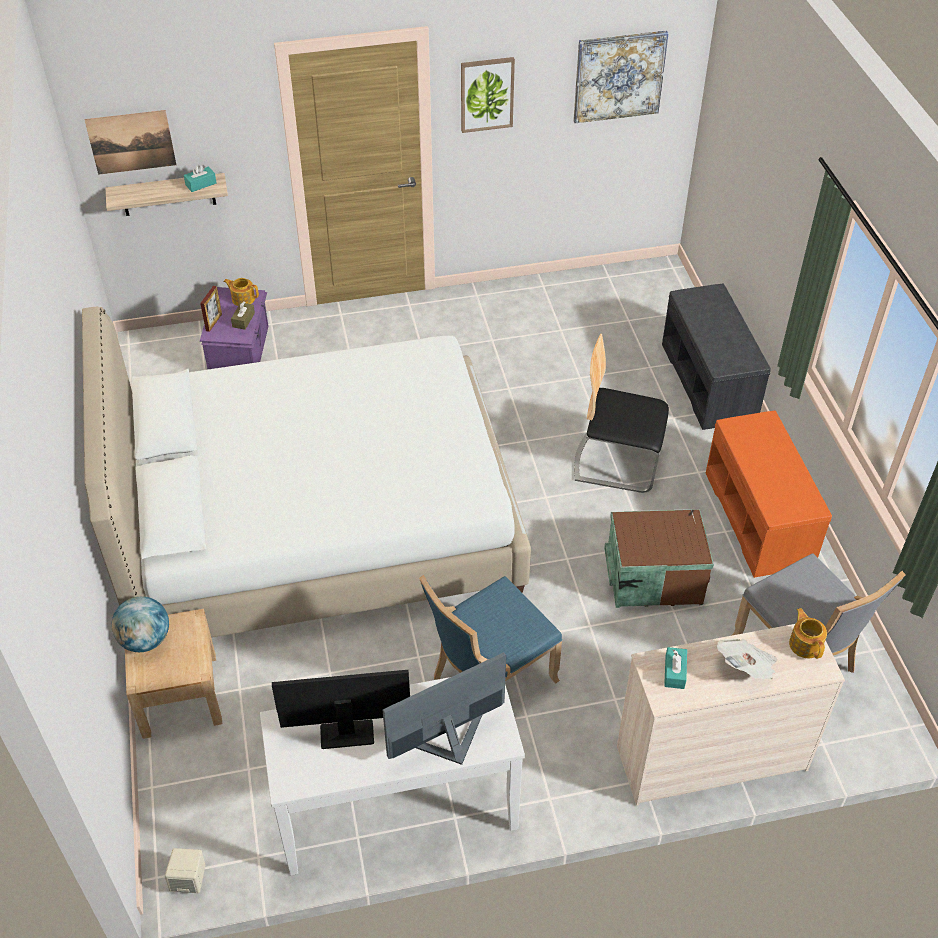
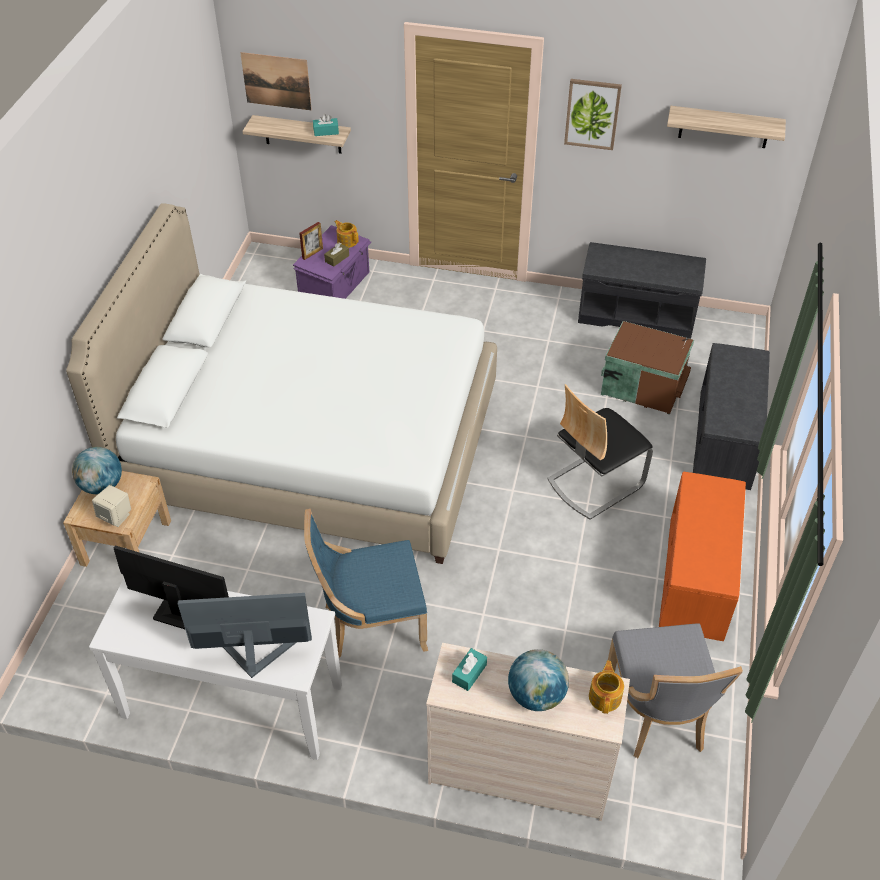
camera: 25 degrees right, 0 degrees up
(189, 880) = (47, 688): beige speaker -> beige speaker (116, 516)
(561, 288) = (637, 314): none -> grey bench
(617, 462) = (594, 482): chair -> chair turned 75 degrees counterclockwise
(619, 76) = (724, 127): picture -> shelf
(653, 575) = (565, 592): brown storage box -> brown storage box (642, 383)
(746, 667) = (536, 695): newspaper -> globe

